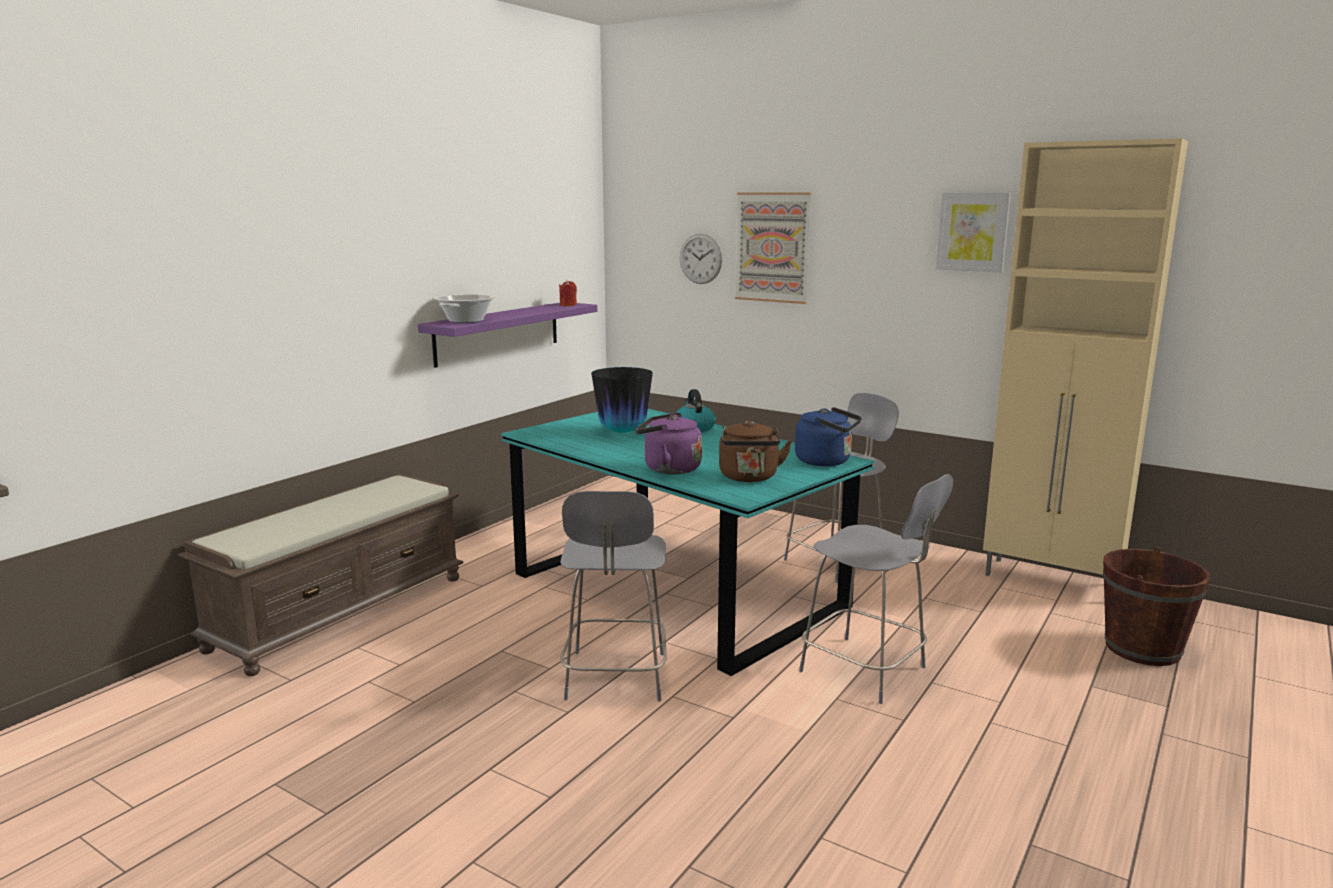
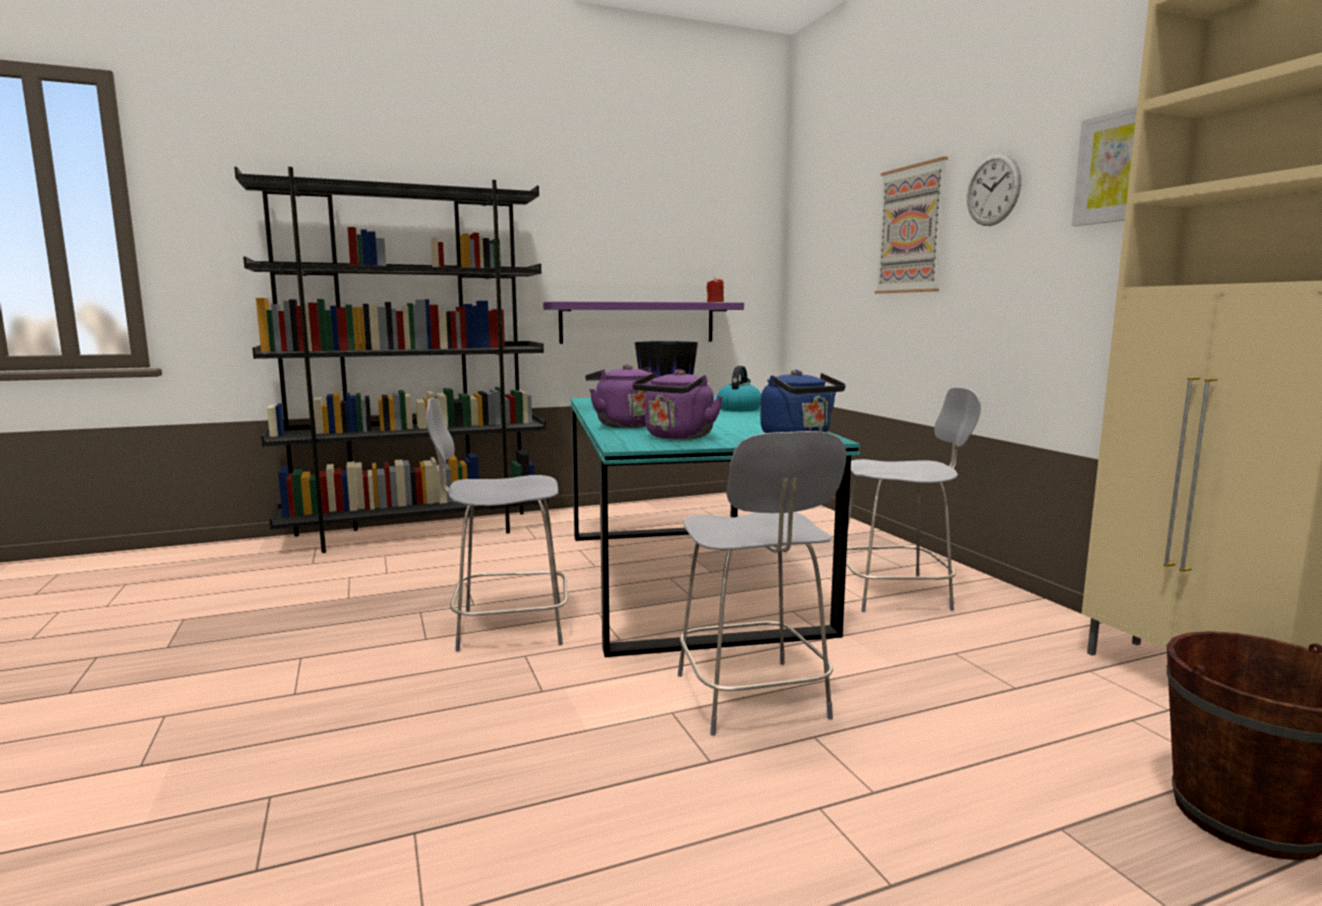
camera: 35 degrees right, 5 degrees down
(341, 611) = (418, 532): brown bench -> black bookcase
(465, 321) = (584, 301): cooking pot -> none
(615, 678) = (506, 627): grey chair -> grey chair turned 45 degrees clockwise
(700, 259) = (851, 254): wall clock -> wall clock (993, 190)
(749, 478) = (677, 437): brown kettle -> purple kettle

